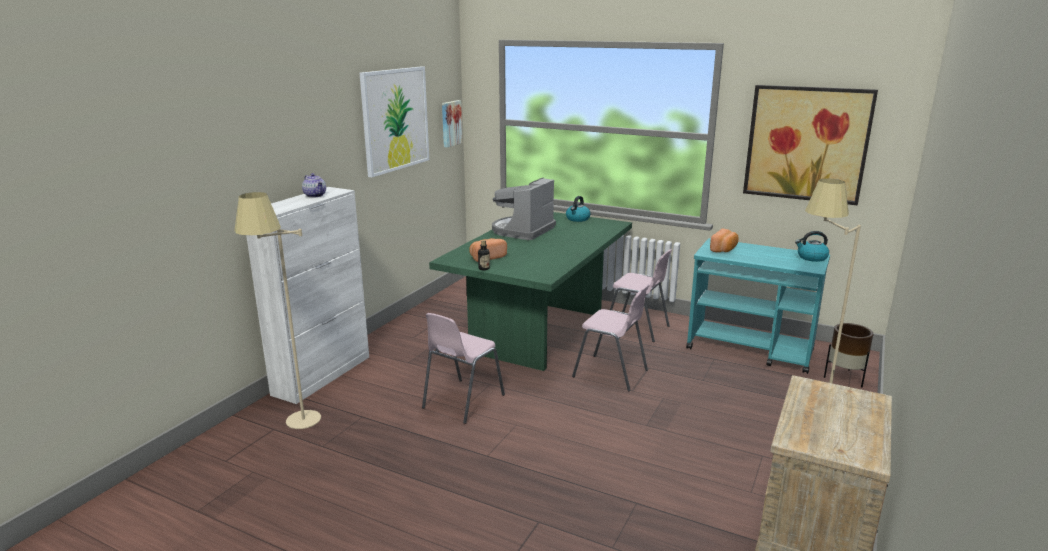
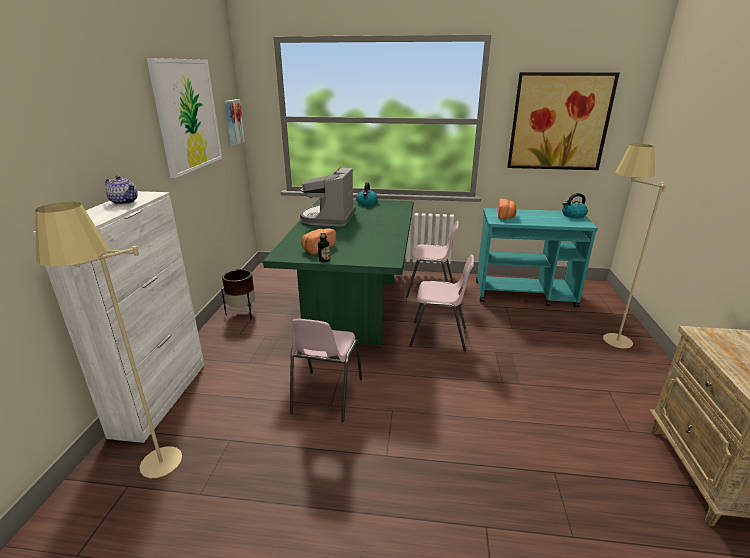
camera: 20 degrees left, 5 degrees up
(844, 378) = (603, 306): brown planter -> brown planter (242, 313)

